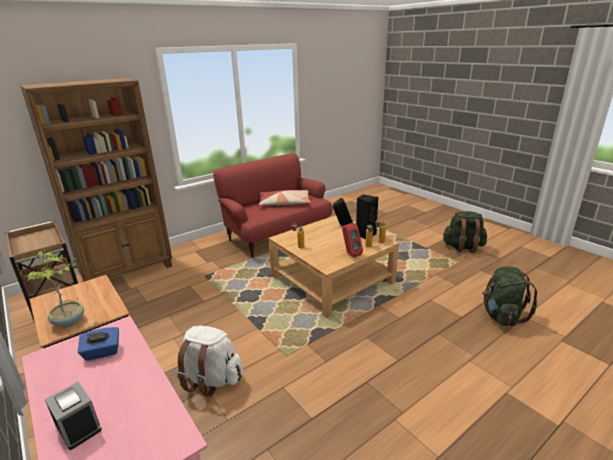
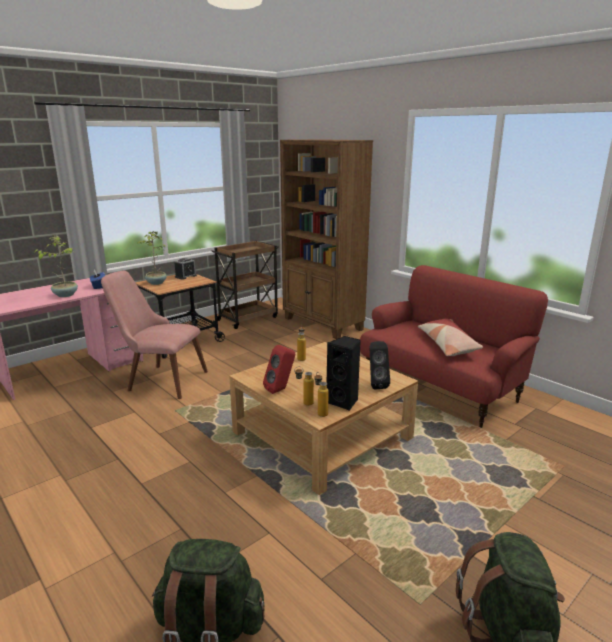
camera: 85 degrees right, 5 degrees down
(78, 427) = (39, 291): alarm clock -> alarm clock (185, 276)
(131, 380) = (65, 295): none -> potted plant
(211, 379) = (159, 380): white backpack -> pink chair

